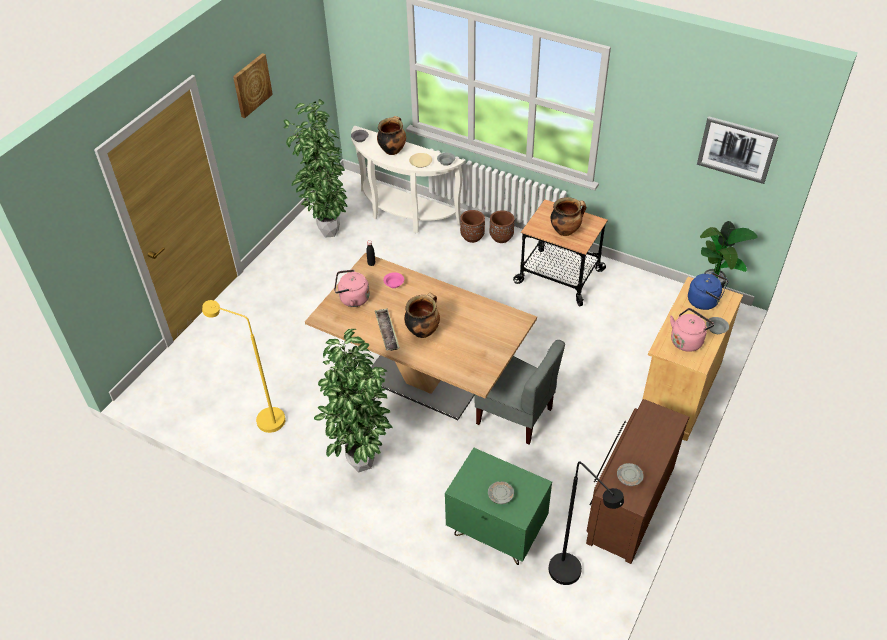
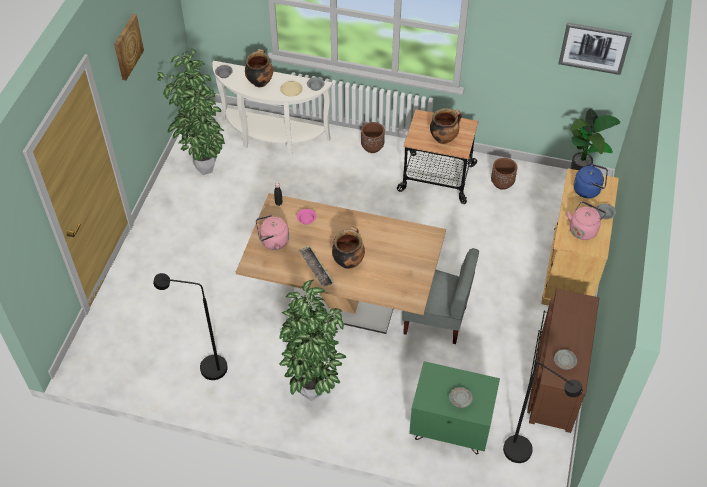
camera: 15 degrees left, 5 degrees up
(263, 419) = (205, 368): yellow floor lamp -> black floor lamp
(472, 237) = (345, 151): brown planter -> brown planter (502, 183)

